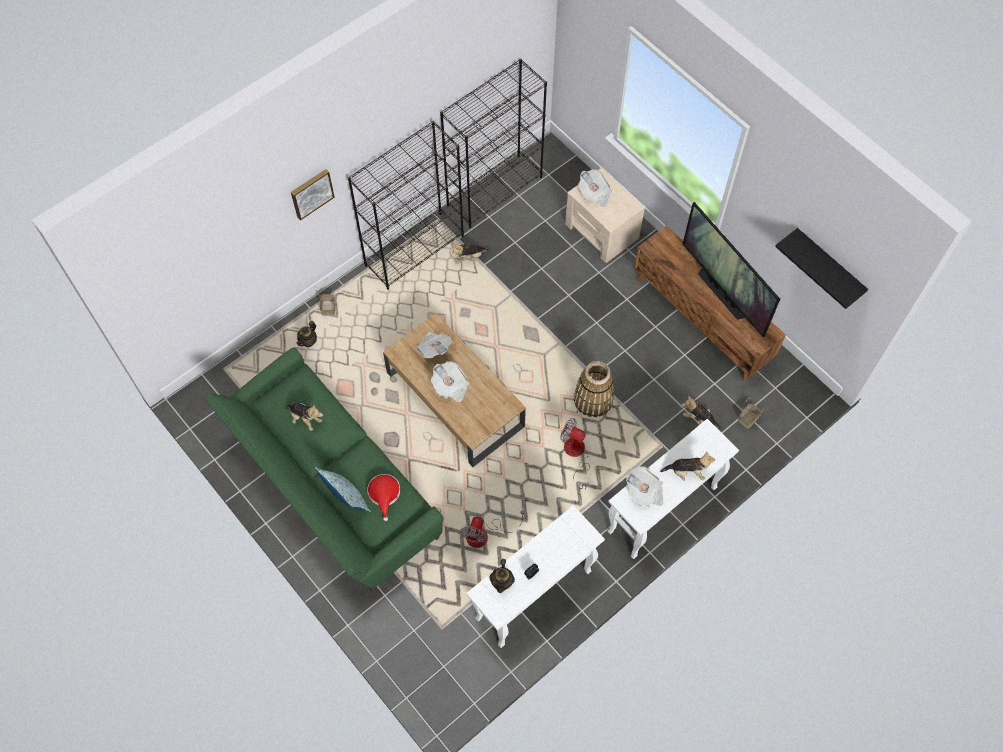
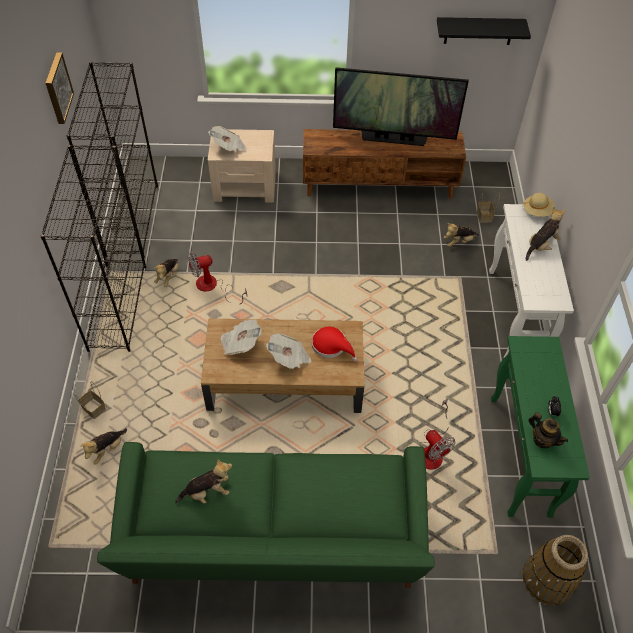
camera: 50 degrees left, 10 degrees down
(308, 341) = (107, 449): teapot -> plush toy
(311, 193) = (20, 271): picture -> picture (57, 88)
(346, 498) = (328, 518): pillow -> none
(384, 494) = (355, 480): red hat -> red hat (331, 346)
(533, 596) = (520, 456): white console table -> green console table
(575, 455) = (417, 335): fan -> fan (213, 287)
(593, 400) = (380, 290): basket -> basket (548, 579)
(645, 492) = (537, 282): newspaper -> none
(723, 446) = (537, 211): none -> beige hat

